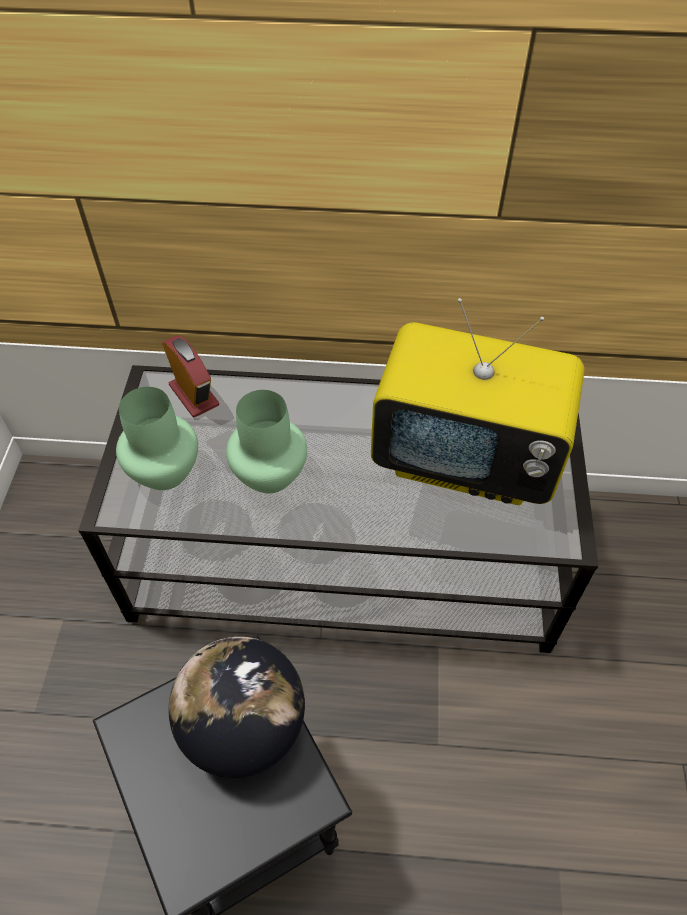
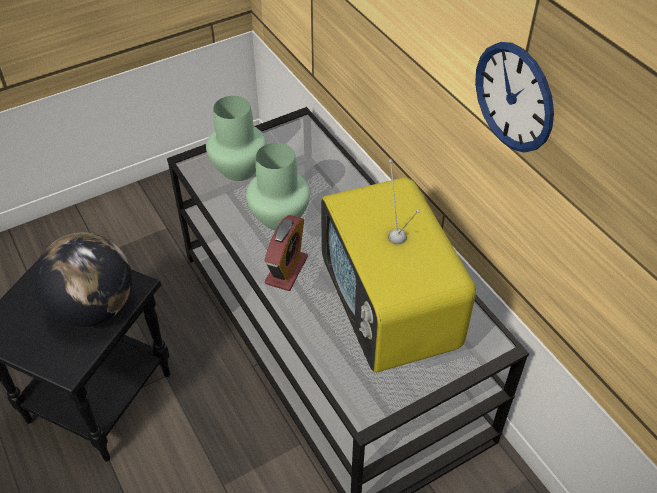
camera: 55 degrees right, 5 degrees down
(194, 395) = (309, 146): alarm clock -> alarm clock (286, 270)
(514, 161) = (514, 97): none -> wall clock

